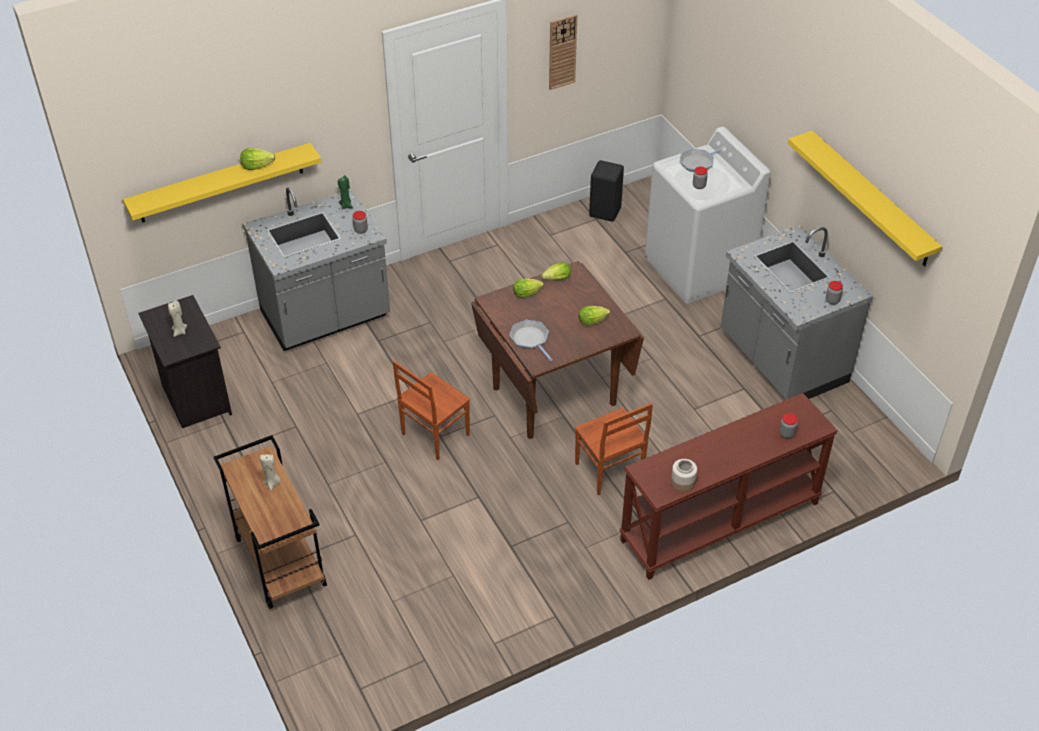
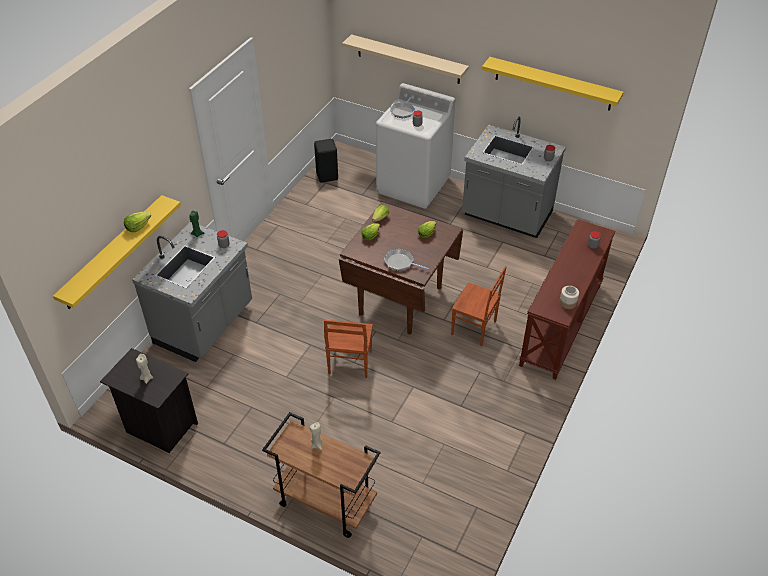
camera: 35 degrees left, 0 degrees up
(562, 52) = (284, 69): wall clock -> none
(734, 97) = (408, 59): none -> beige shelf

